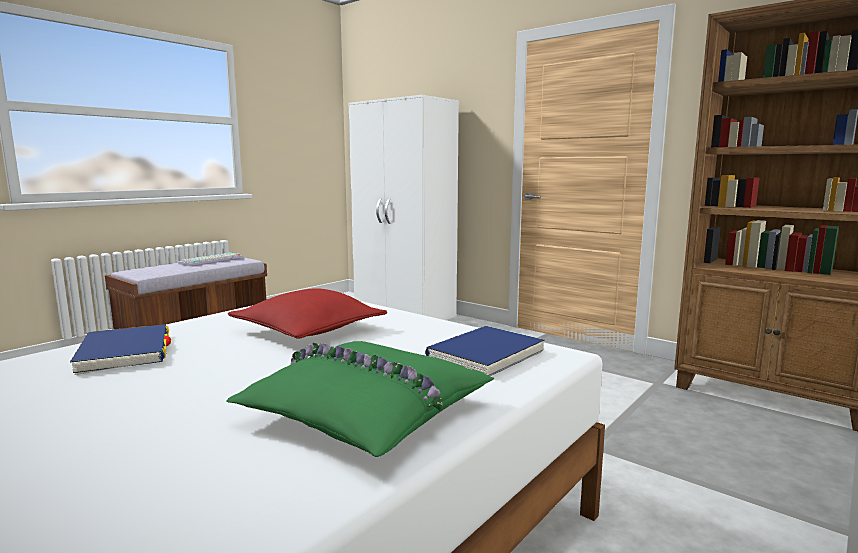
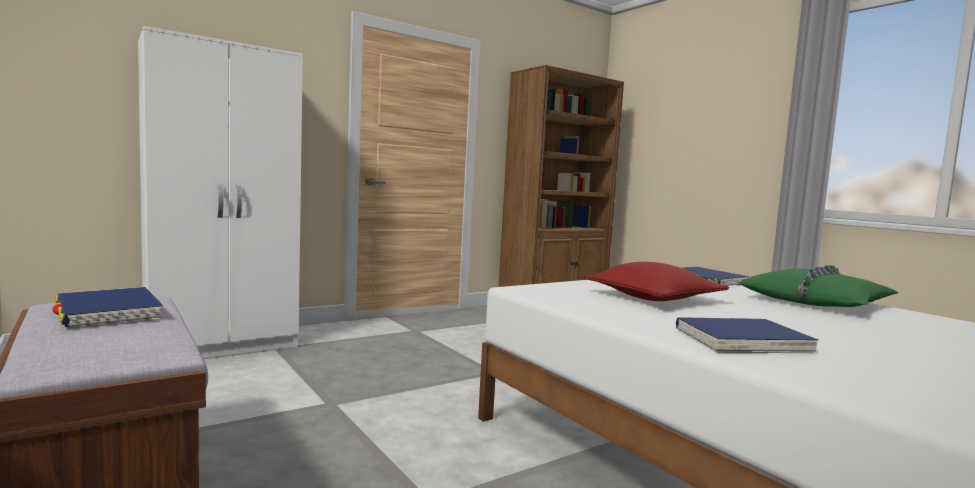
camera: 75 degrees left, 5 degrees down
(211, 261) = (108, 312): keyboard -> blue book

